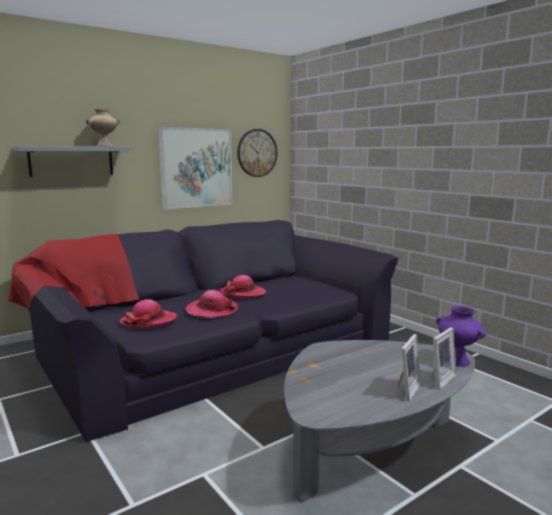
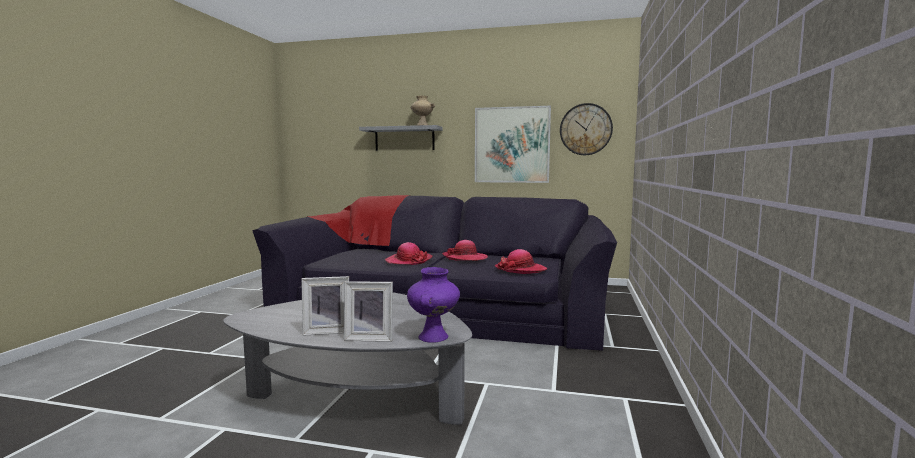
camera: 50 degrees right, 5 degrees down
(149, 321) = (358, 257): hat -> hat (520, 270)

